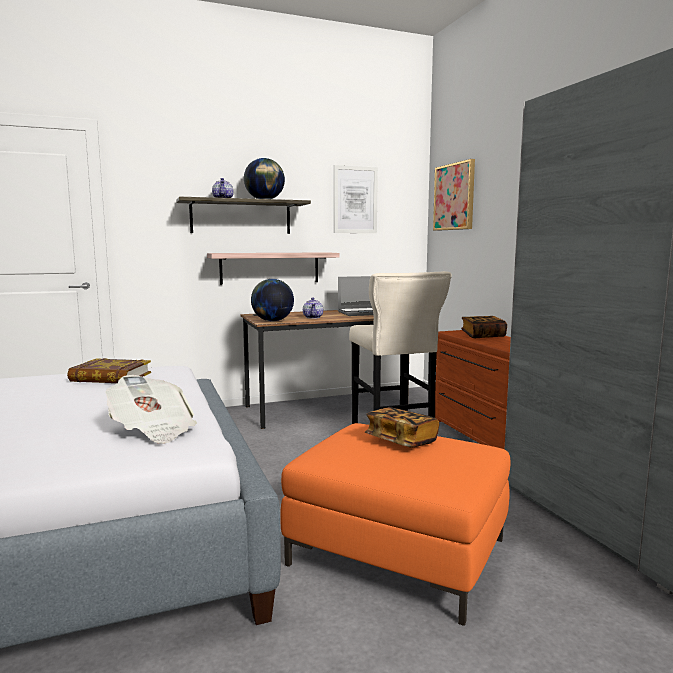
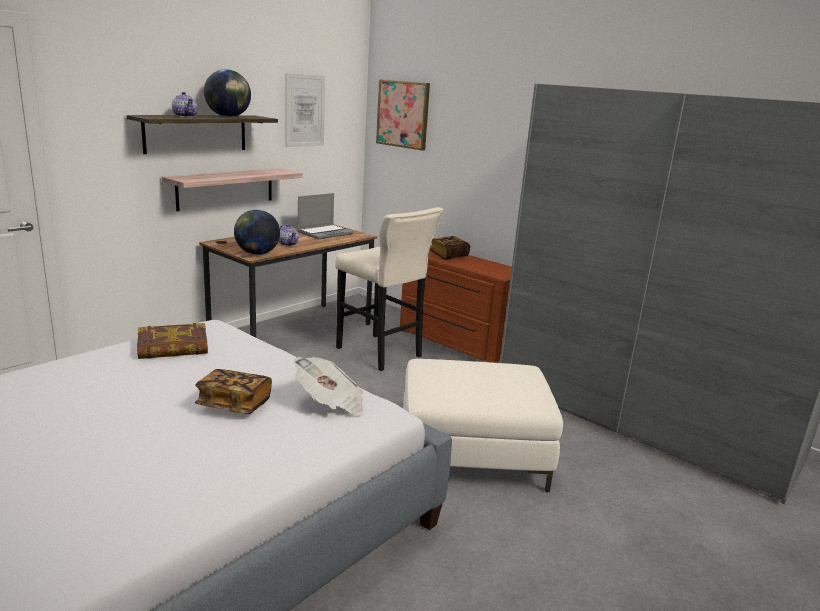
camera: 30 degrees left, 10 degrees up
(397, 551) = (471, 454): orange ottoman -> white ottoman
(401, 441) = (472, 372): book -> book (234, 404)

